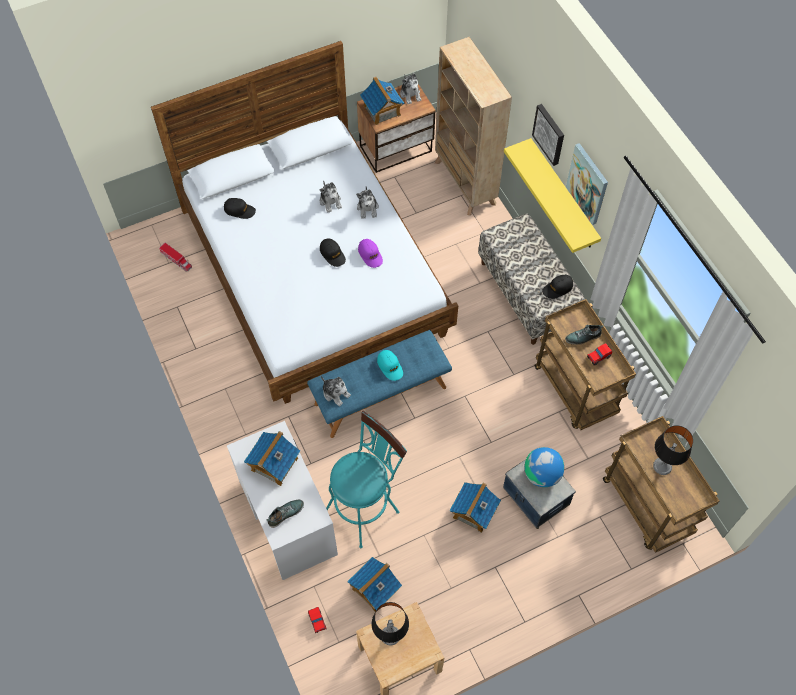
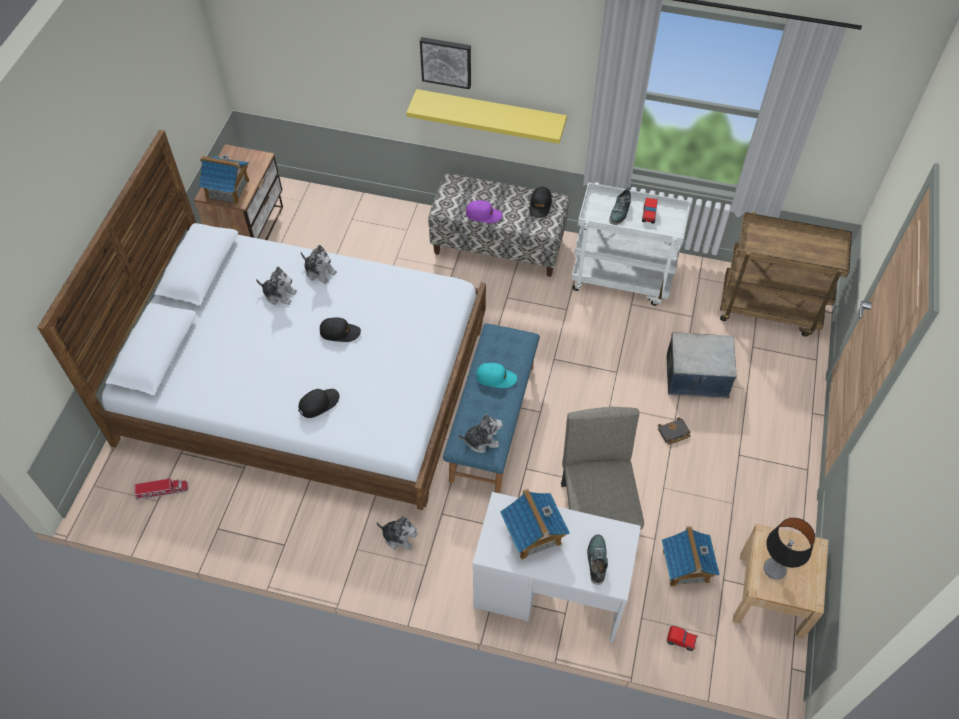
camera: 50 degrees left, 5 degrees down
(239, 210) = (203, 373): black cap -> black cap (319, 403)
(366, 507) = (596, 515): turquoise stool -> beige chair
(370, 255) = (372, 304): purple cap -> purple cap (483, 214)
(410, 94) = (236, 158): plush toy -> plush toy (399, 537)
(465, 183) = (343, 208): beige bookcase -> none
(473, 512) = (673, 433): toy house -> black book
(542, 474) = (697, 347): globe -> none
(576, 390) = (622, 279): brown cart -> white cart
(588, 183) = (527, 71): picture -> none
(662, 466) = (787, 246): table lamp -> none

